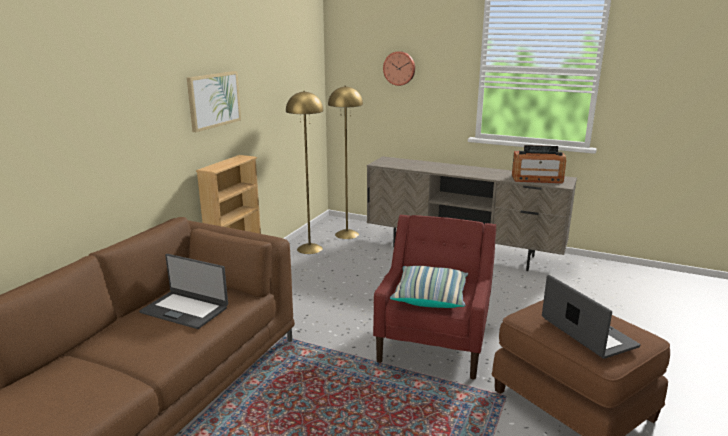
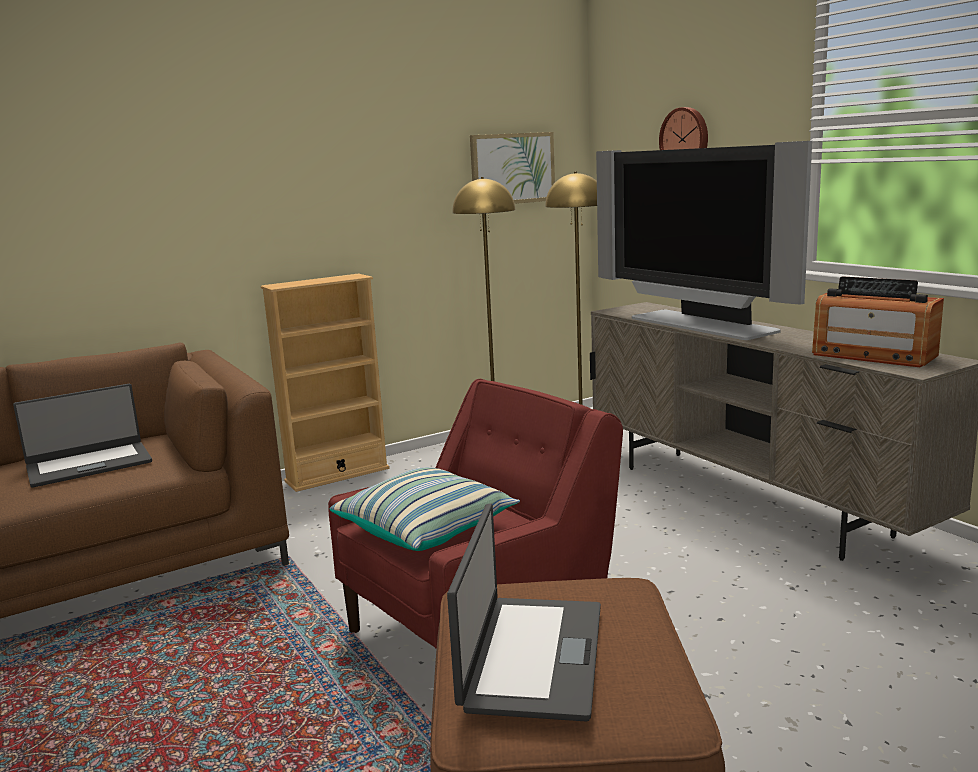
camera: 35 degrees right, 5 degrees down
(185, 309) = (89, 464): laptop -> laptop turned 90 degrees counterclockwise
(214, 100) = (306, 184): picture -> picture (512, 168)
(438, 169) = (699, 325): none -> television

